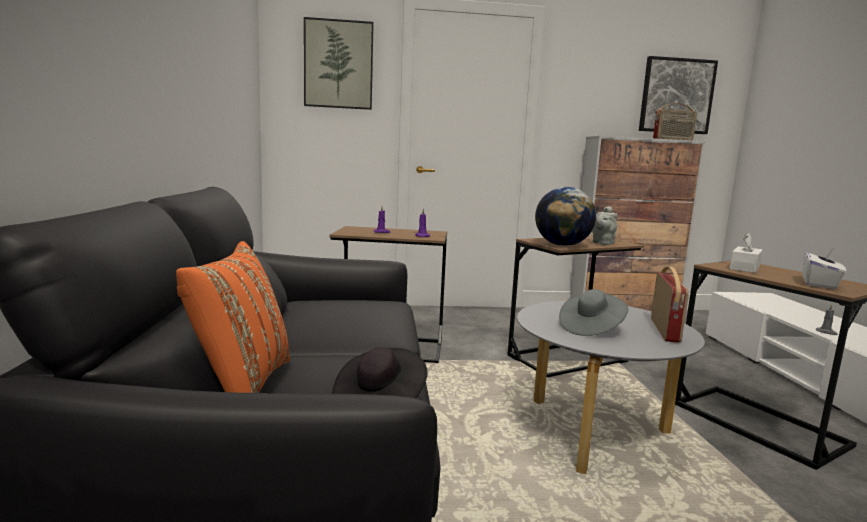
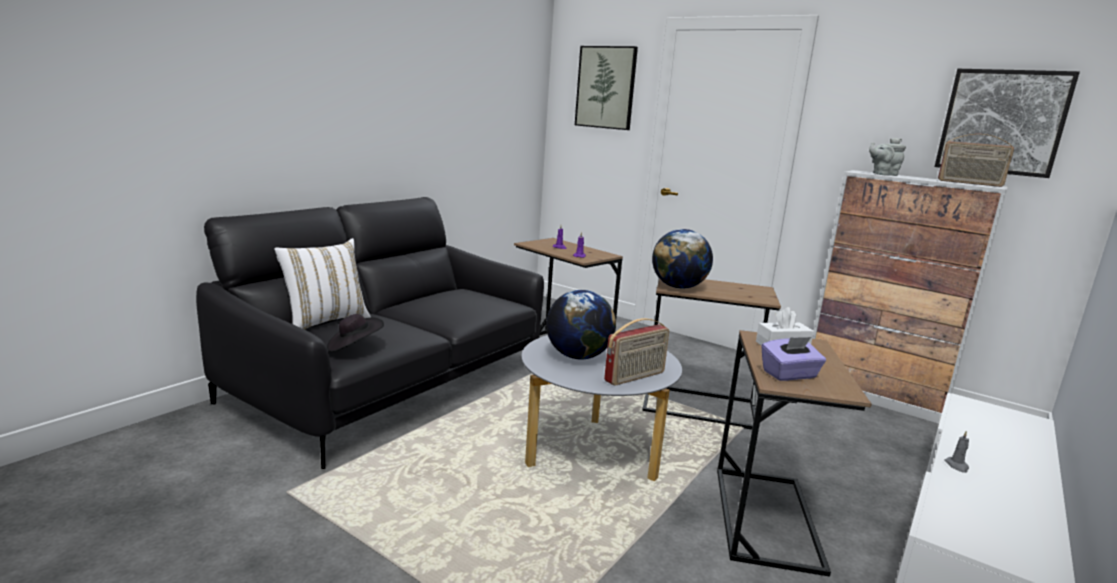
camera: 40 degrees right, 5 degrees up
(241, 387) = (325, 321): orange pillow -> white pillow
(590, 328) = (578, 356): grey hat -> globe
(602, 243) = (735, 294): grey teapot -> grey teapot (883, 174)
(820, 284) = (789, 375): white tissue box -> purple tissue box

